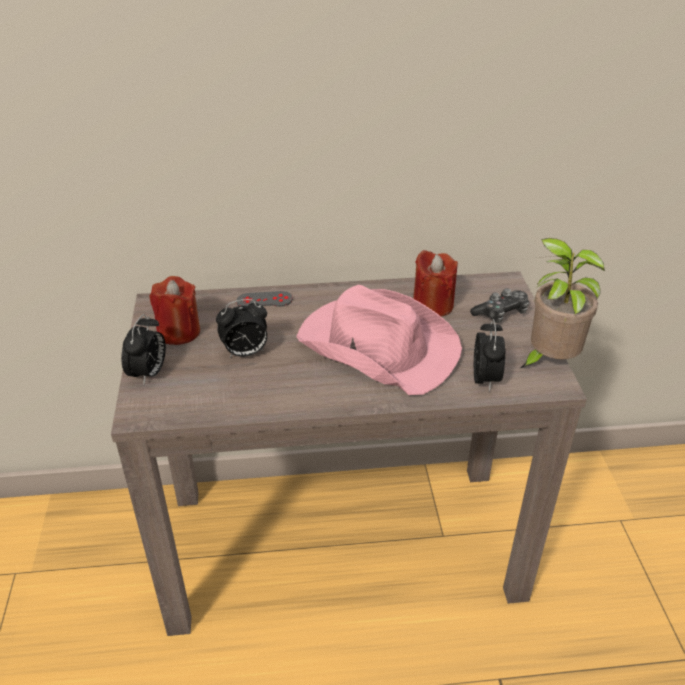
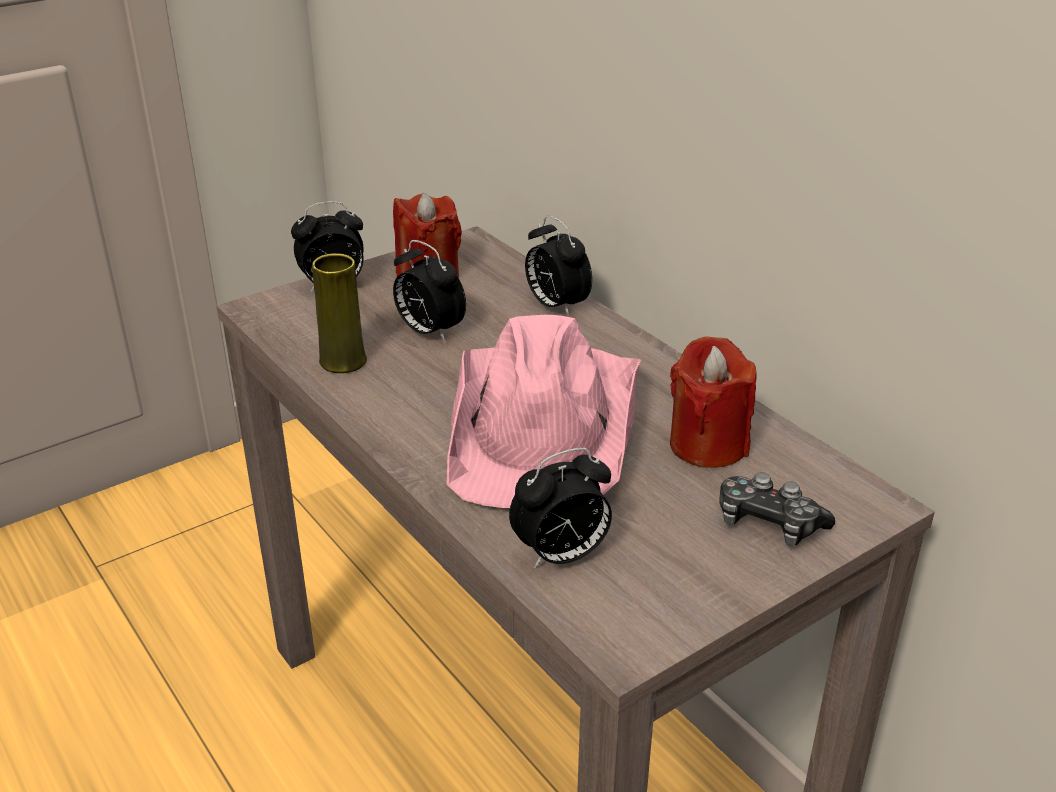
camera: 60 degrees right, 5 degrees down
(245, 396) = (343, 361): none -> yellow vase
(264, 300) = (555, 306): grey game controller -> alarm clock
(548, 361) = (684, 617): potted plant -> none

